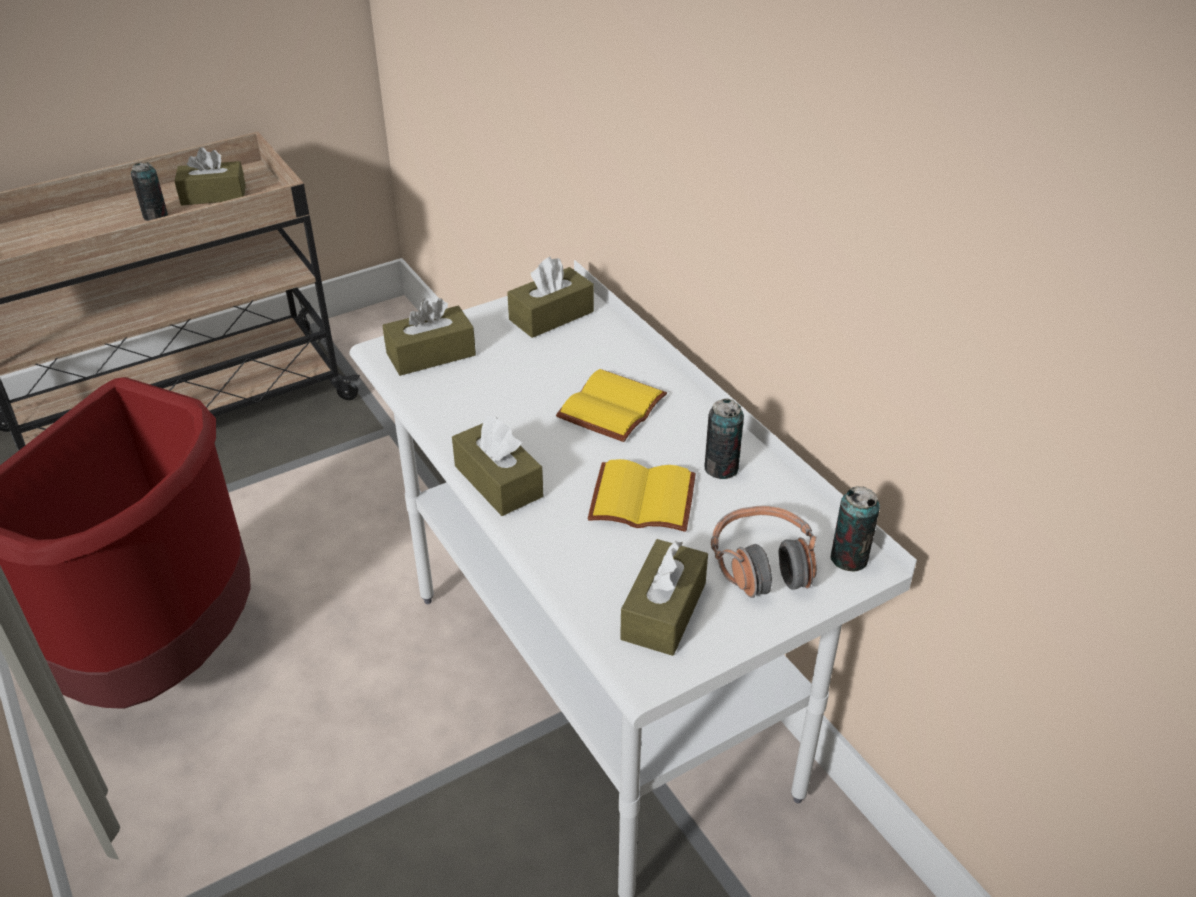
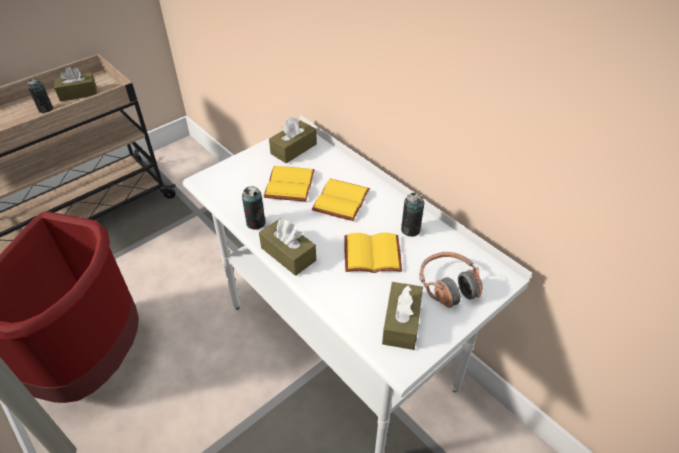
camera: 10 degrees left, 5 degrees up
(431, 354) = (231, 180): brown tissue box -> none
(527, 371) = (288, 184): none -> yellow book
(849, 558) = (493, 275): can -> can (255, 223)

